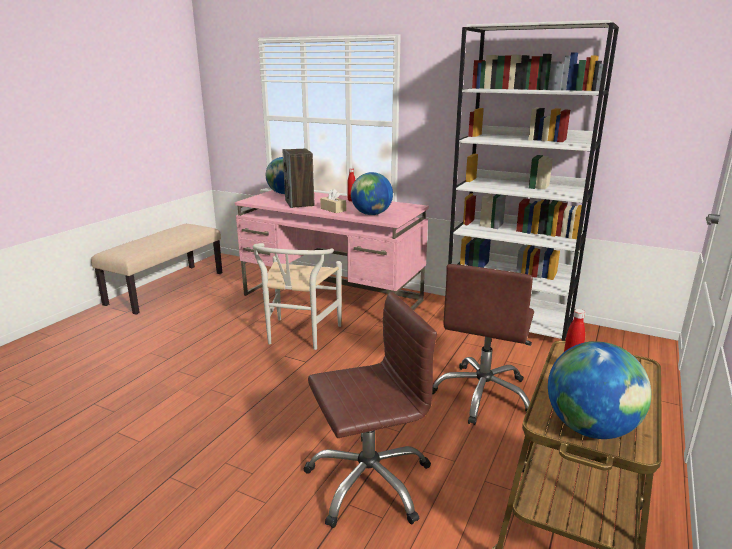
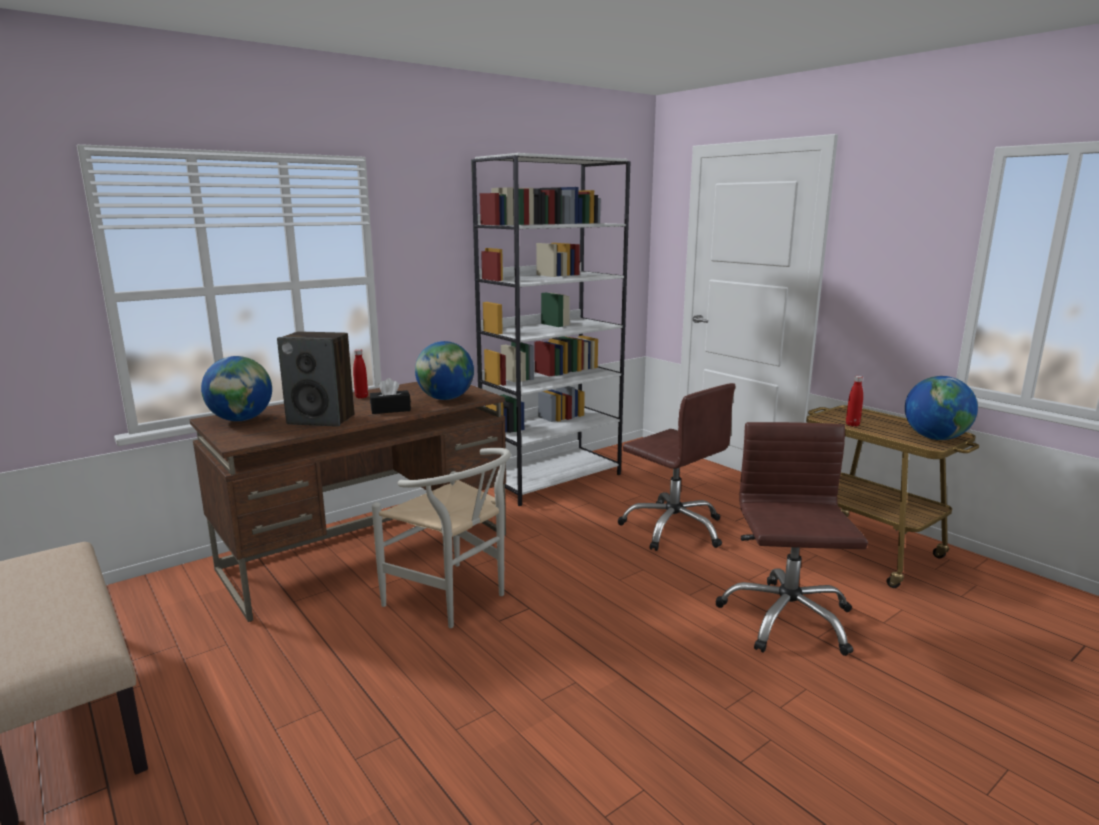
camera: 65 degrees left, 5 degrees down
(333, 209) = (390, 410): beige tissue box -> black tissue box
(333, 298) = (369, 552): pink desk -> brown desk

